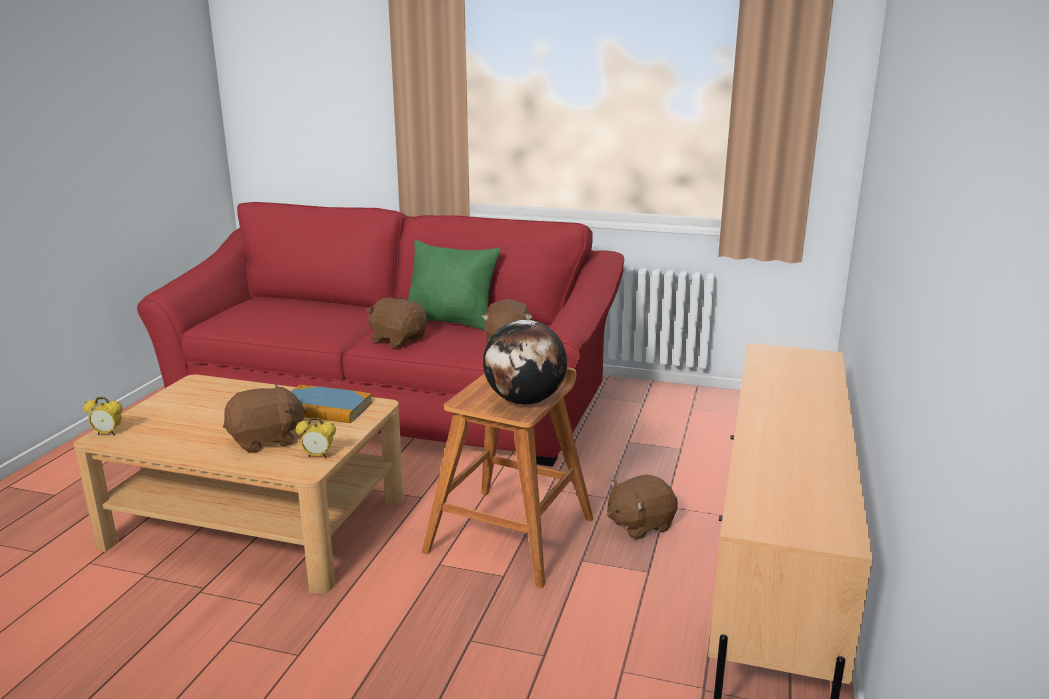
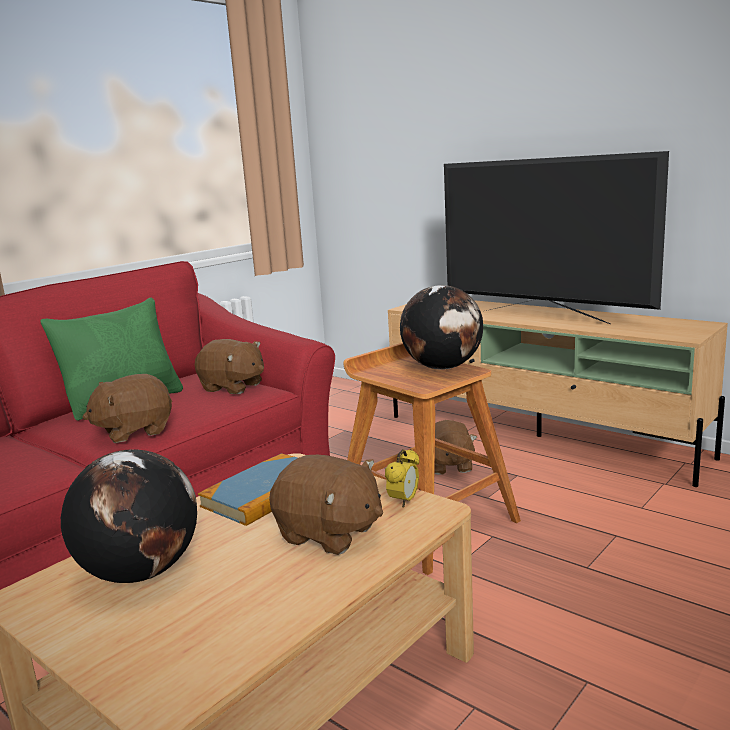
camera: 65 degrees left, 5 degrees down
(108, 433) = (151, 693): alarm clock -> none
(217, 400) = (140, 572): none -> globe
(266, 440) = (329, 534): brown plush toy -> brown plush toy turned 120 degrees clockwise
(785, 426) = (543, 317): none -> television

